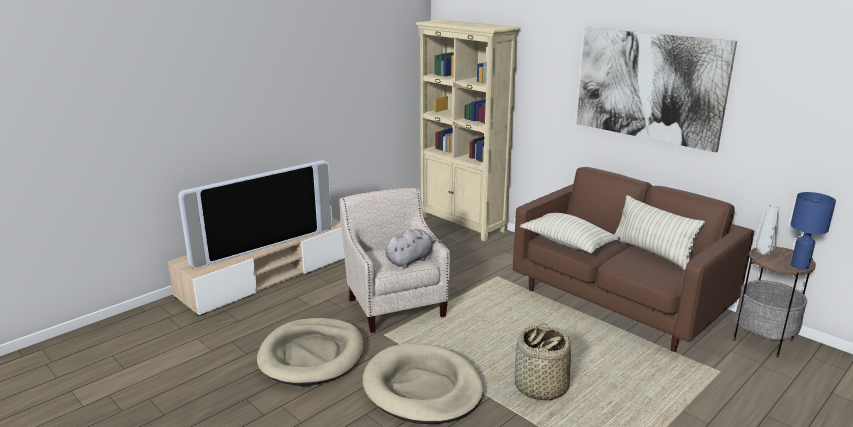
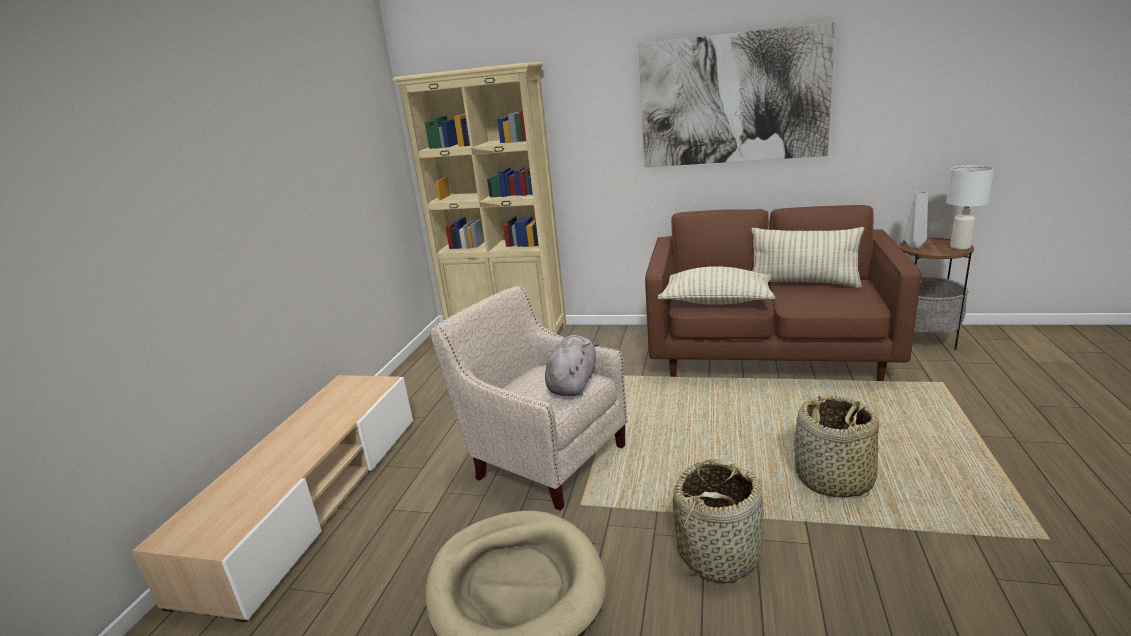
camera: 30 degrees left, 0 degrees up
(263, 245) = (299, 451): television -> none
(422, 388) = (719, 553): beige dog bed -> basket
(799, 265) = (959, 246): blue table lamp -> white table lamp

